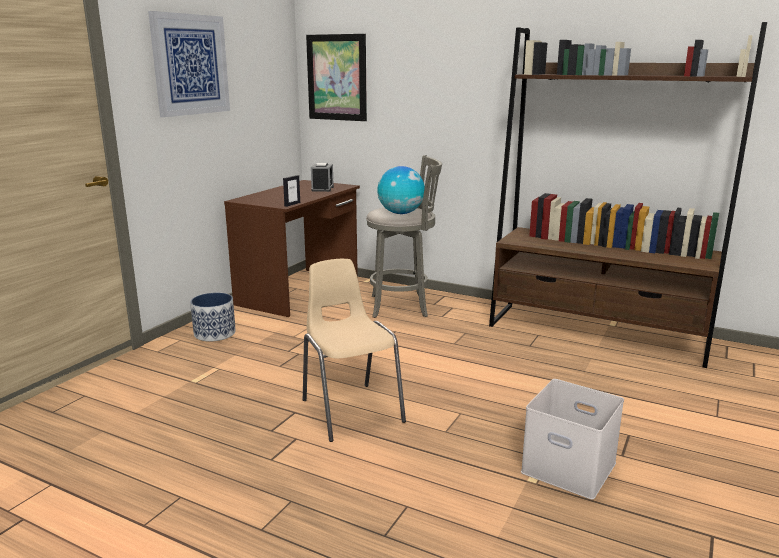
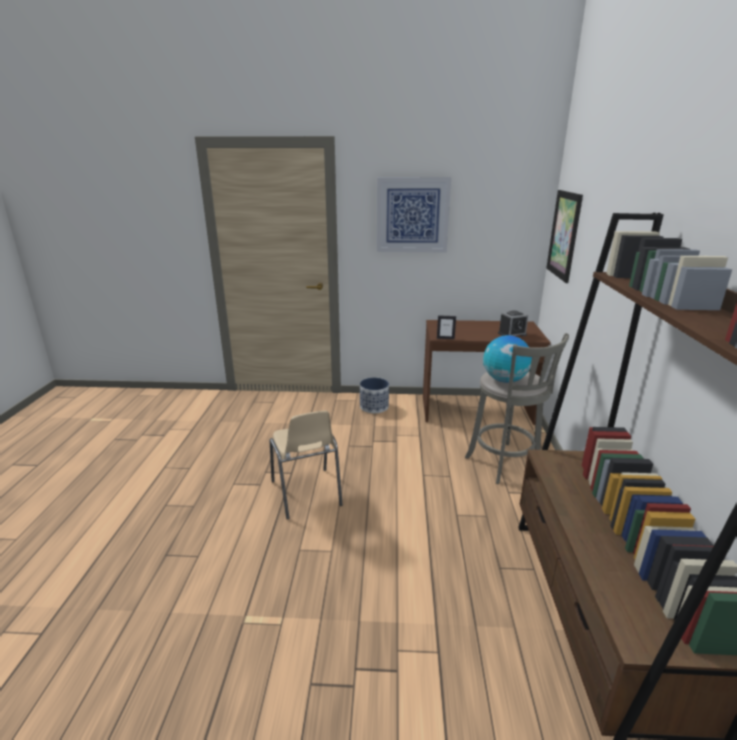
camera: 65 degrees right, 5 degrees up
(350, 410) = (306, 494): beige chair -> beige chair turned 120 degrees clockwise
(571, 467) = (275, 643): white storage box -> none

